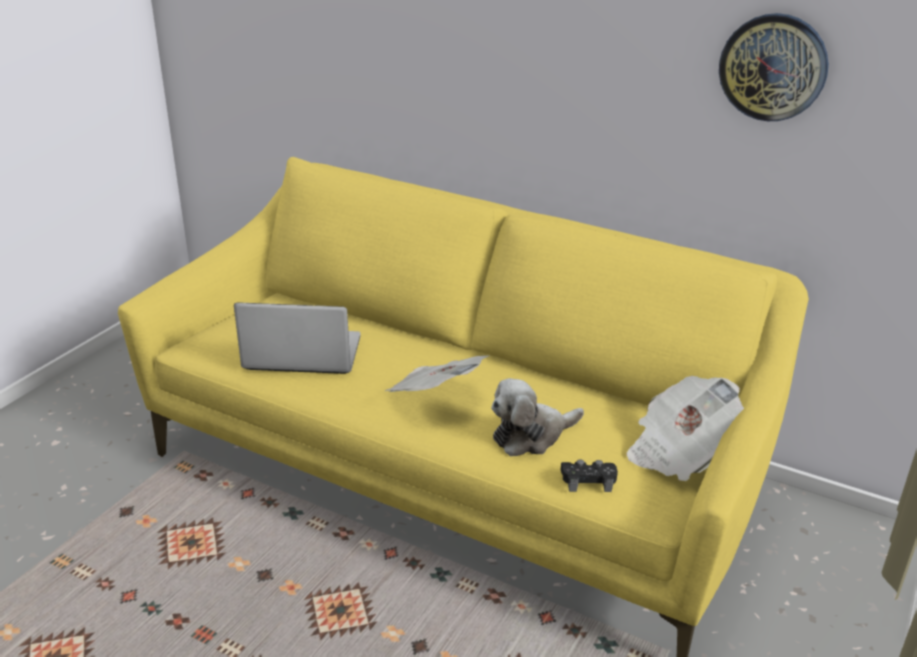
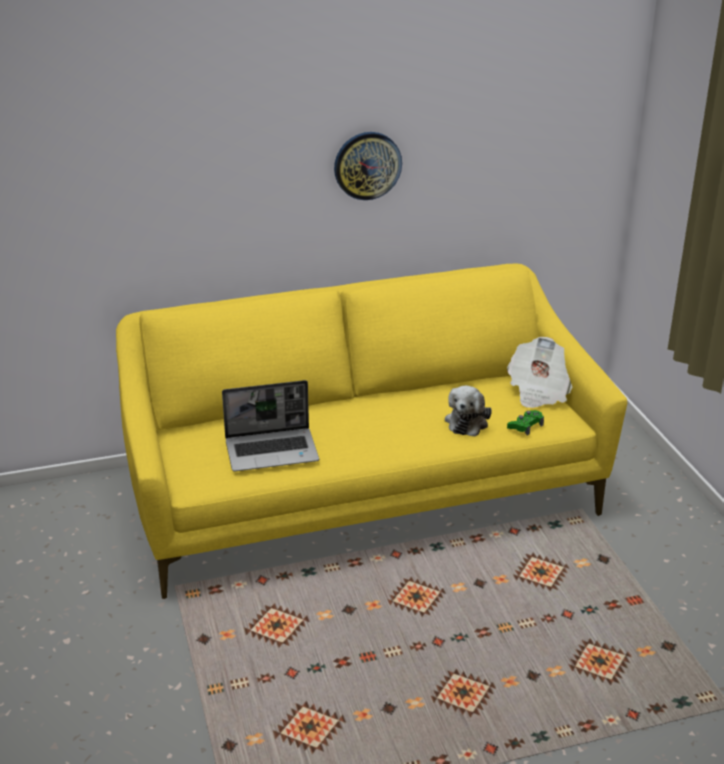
camera: 45 degrees left, 0 degrees up
(301, 354) = (273, 451): laptop -> laptop turned 150 degrees counterclockwise
(436, 396) = (389, 429): newspaper -> none
(588, 480) = (525, 426): black game controller -> green game controller
(773, 67) = (486, 140): wall clock -> wall clock (367, 165)

